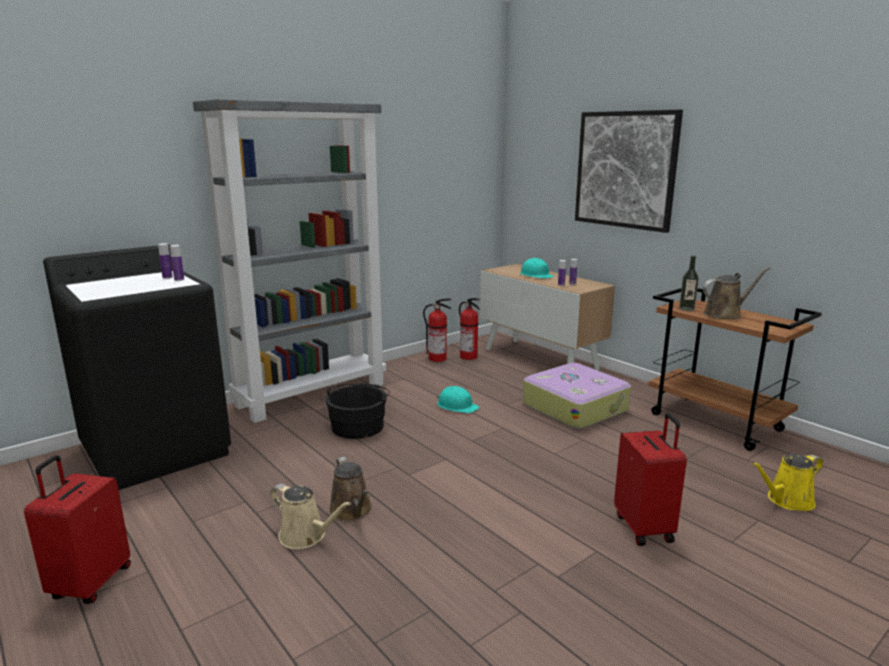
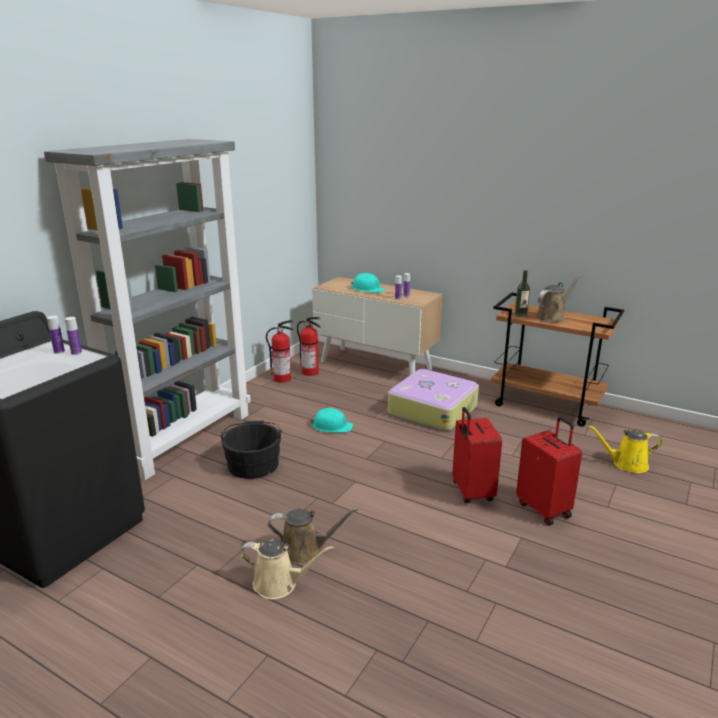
camera: 20 degrees left, 5 degrees up
(90, 583) = (99, 685): red suitcase -> red suitcase (471, 492)
(352, 511) = (305, 550): brown watering can -> brown watering can turned 45 degrees counterclockwise
(625, 170) = (447, 190): picture -> none
(787, 501) = (626, 464): yellow watering can -> yellow watering can turned 45 degrees clockwise

